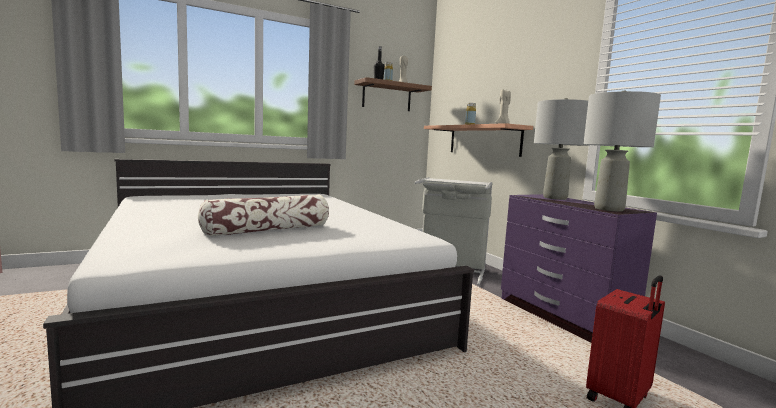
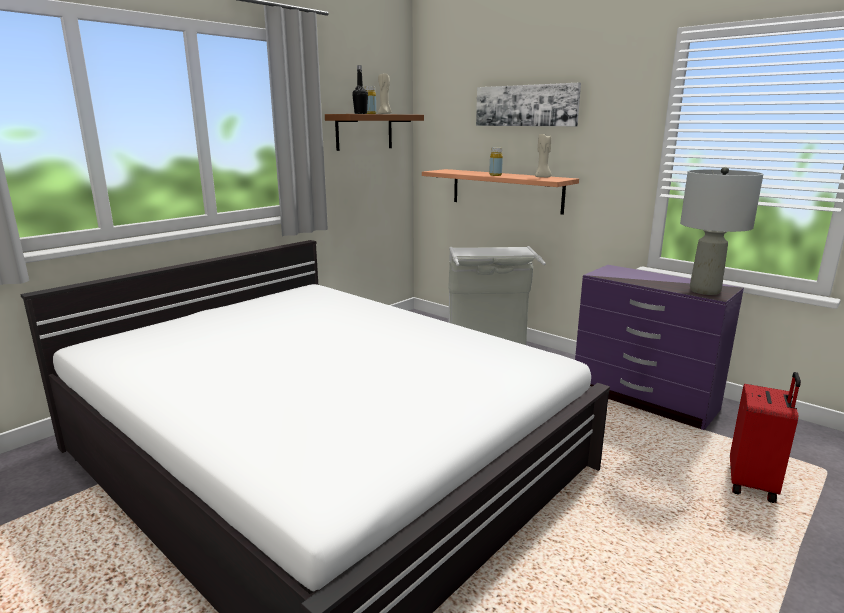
camera: 20 degrees left, 10 degrees up
(268, 230) = (382, 389): pillow -> none
(499, 72) = (526, 105): none -> picture
(555, 198) = (630, 273): grey table lamp -> none

